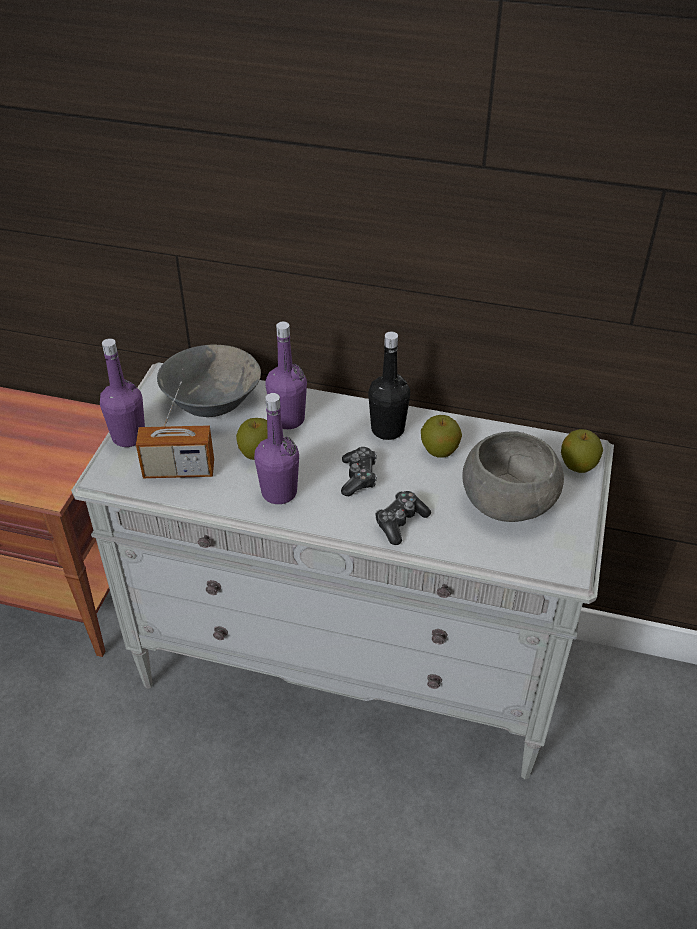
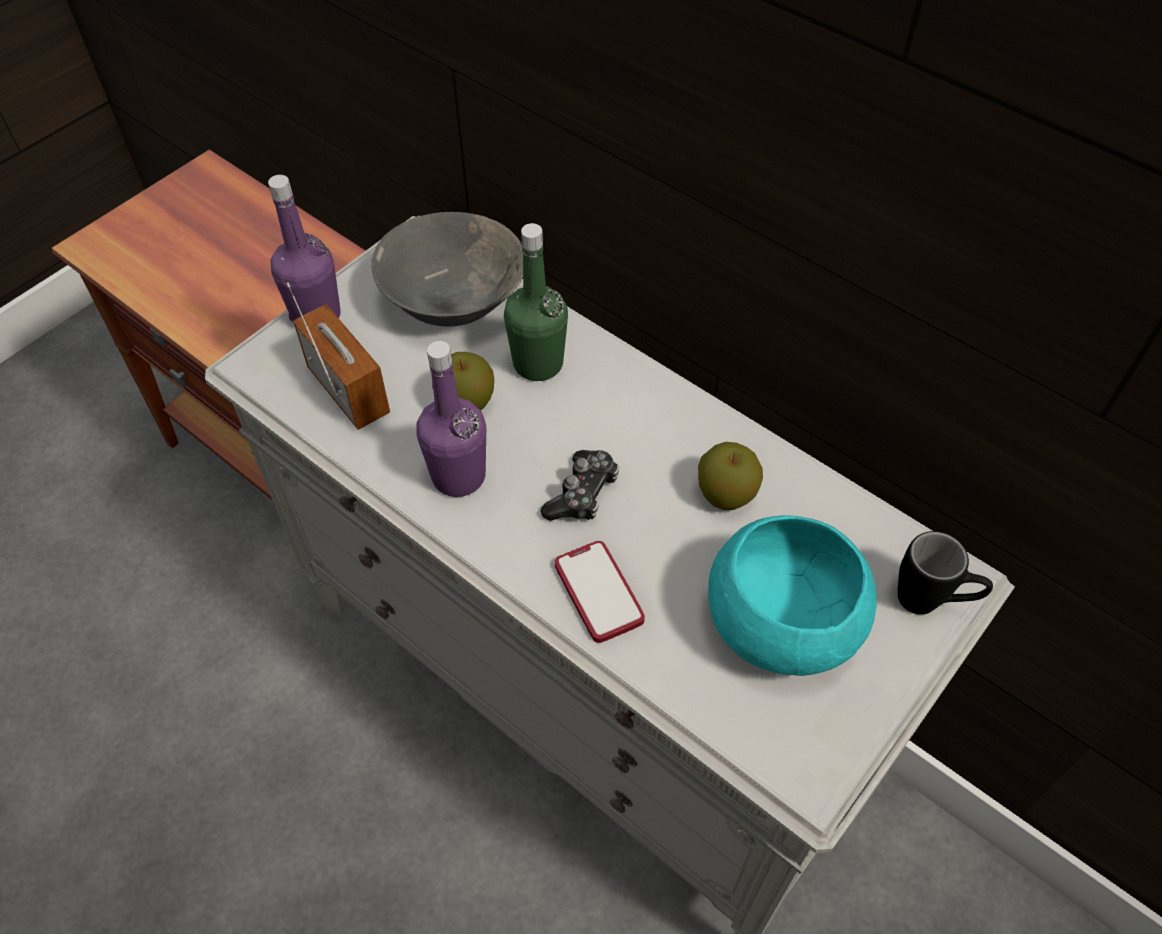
camera: 25 degrees right, 10 degrees up
(179, 470) = (349, 391): radio -> radio turned 150 degrees counterclockwise
(288, 419) = (538, 363): purple bottle -> green bottle
(387, 429) = (669, 431): black bottle -> none
(400, 522) = (598, 592): game controller -> phone
(509, 501) = (784, 622): grey bowl -> turquoise bowl
(578, 465) = (931, 602): apple -> black mug

